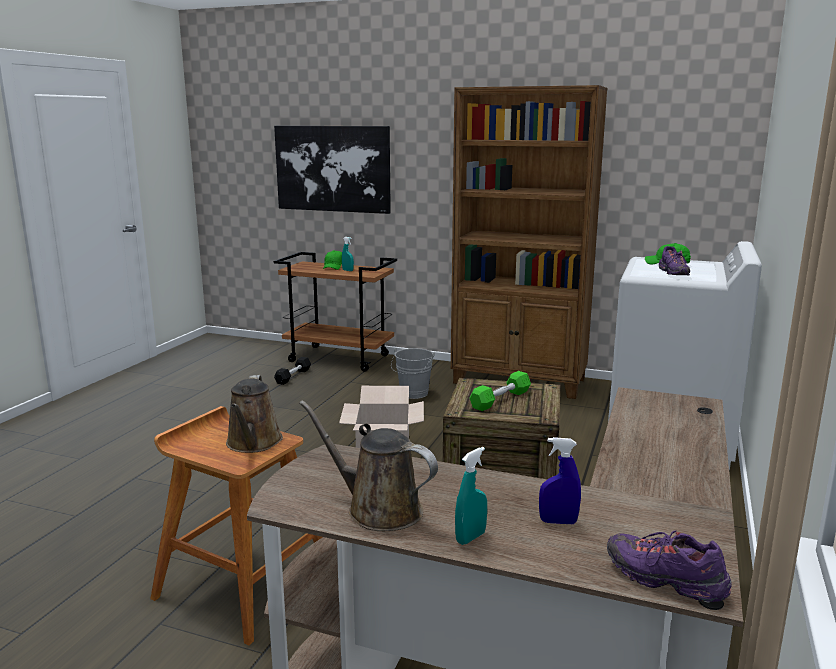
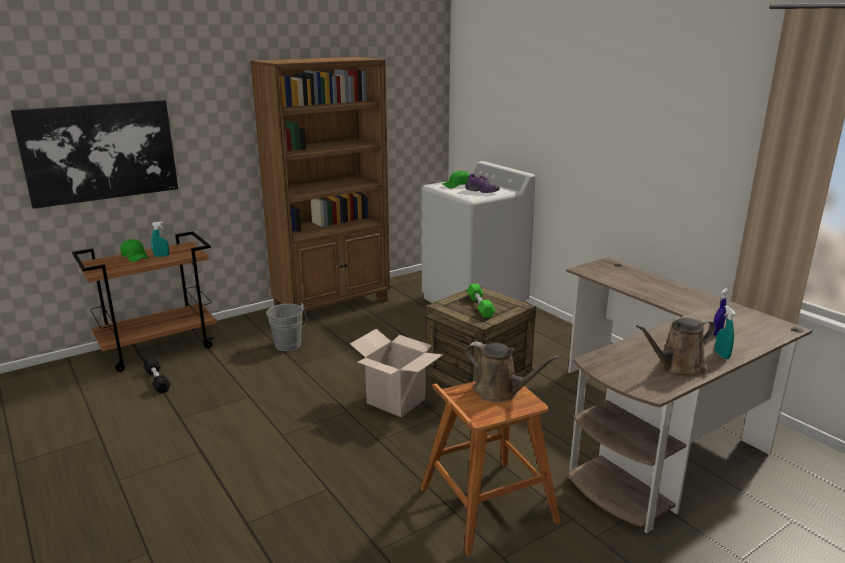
camera: 55 degrees left, 5 degrees up
(665, 580) = (779, 331): purple shoe -> none

